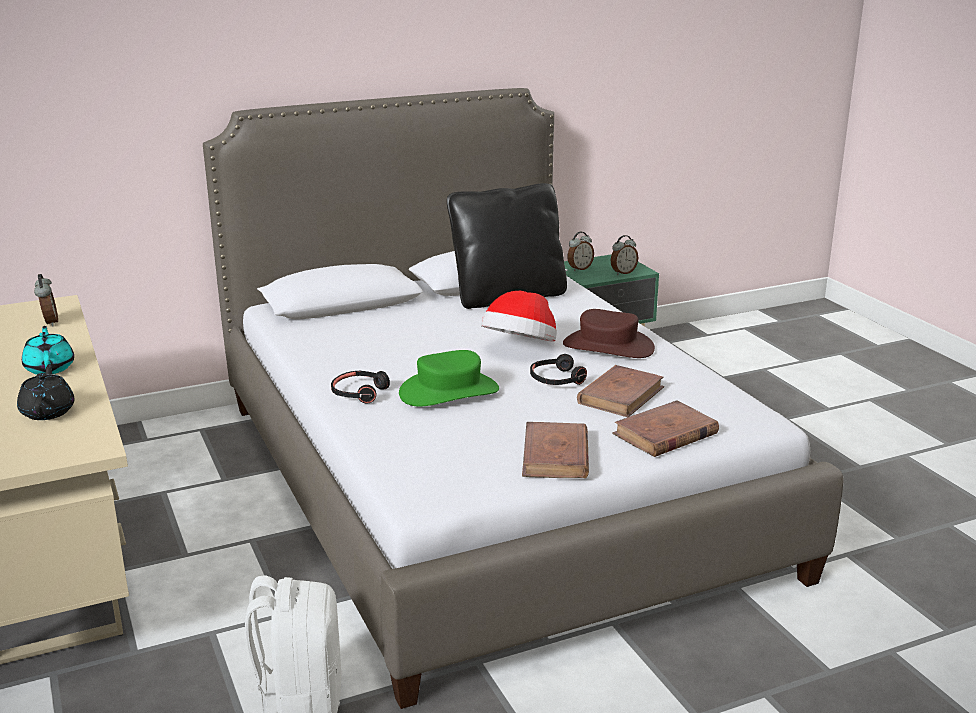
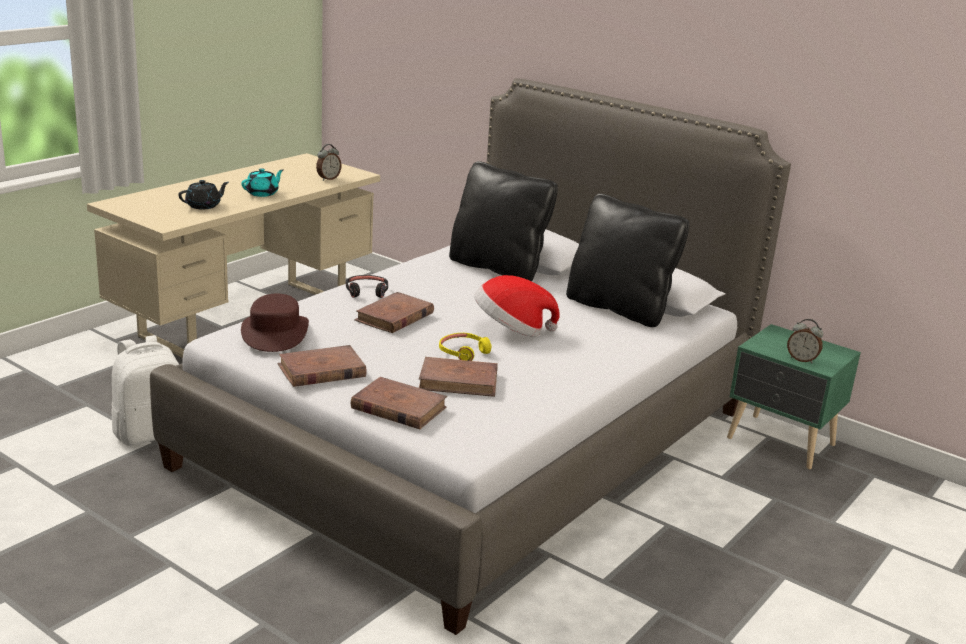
camera: 60 degrees right, 0 degrees up
(359, 319) = (498, 268): none -> black pillow
(449, 391) = (394, 317): green hat -> brown book
(556, 379) = (463, 352): black headphones -> yellow headphones
(579, 268) = (779, 339): alarm clock -> none
(608, 346) = (557, 363): brown hat -> brown hat (275, 333)

